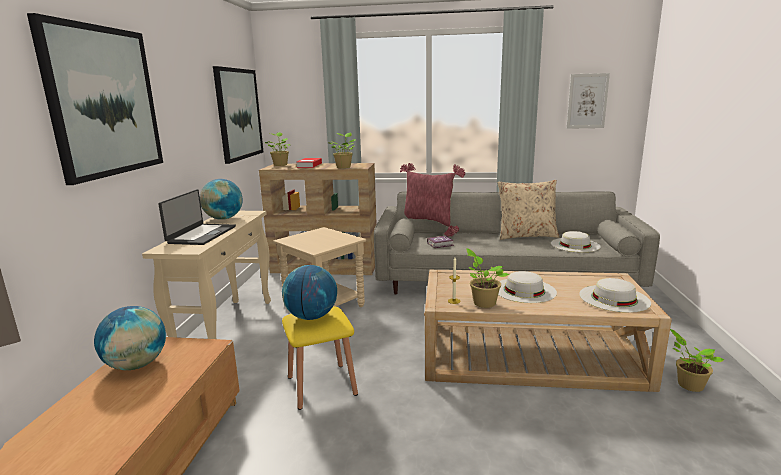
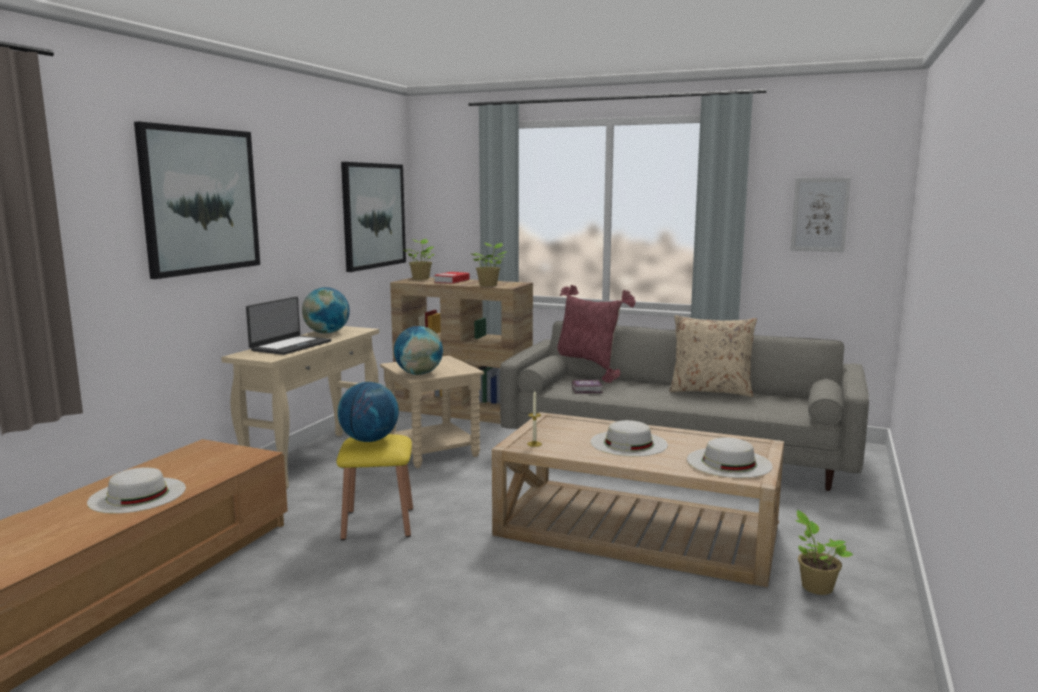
camera: 15 degrees right, 5 degrees down
(136, 365) = (185, 460): globe -> globe (419, 374)
(483, 302) = (564, 449): potted plant -> none
(575, 245) = (763, 407): white hat -> white hat (137, 495)

